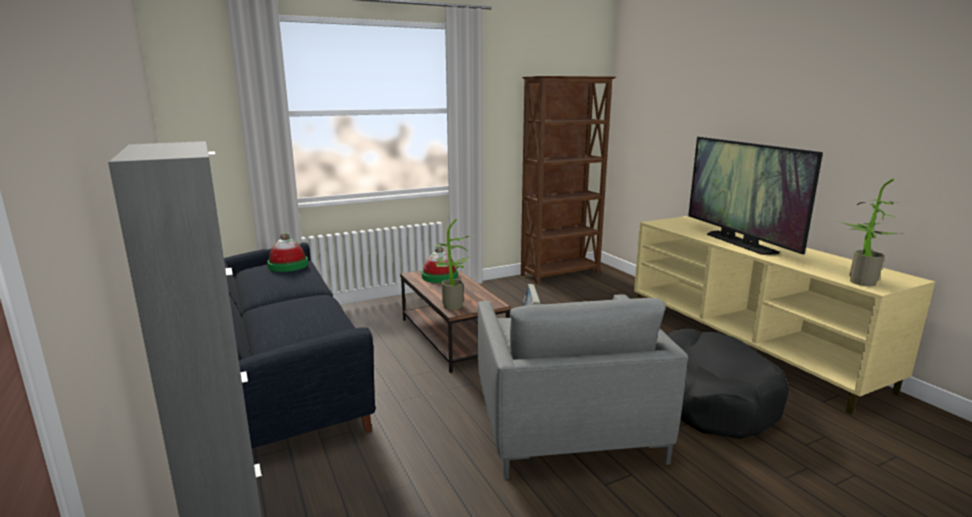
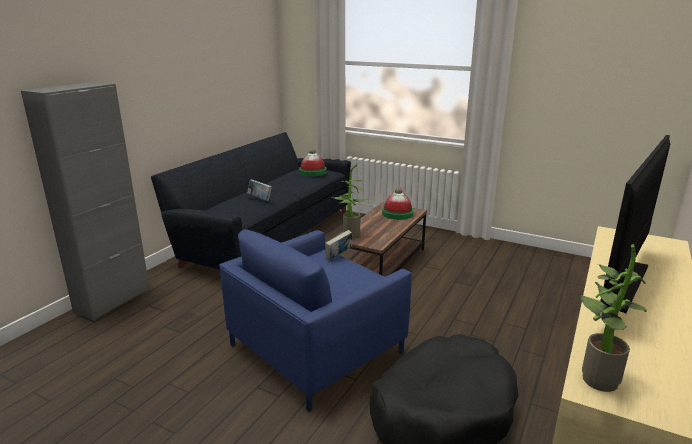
camera: 55 degrees right, 5 degrees up
(315, 308) = (259, 199): none -> book
(561, 274) = (582, 264): brown bookcase -> none
(566, 424) = (316, 348): grey armchair -> blue armchair

